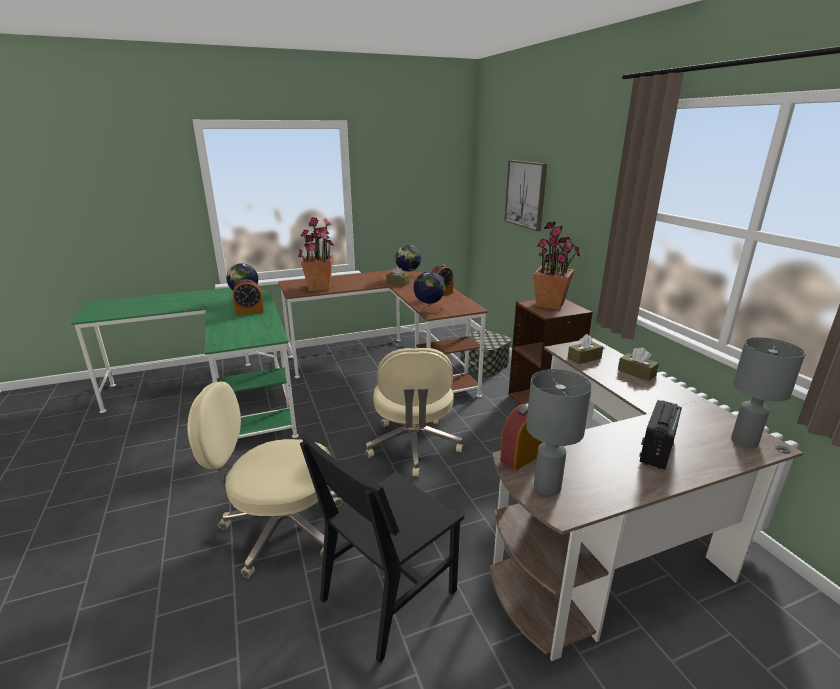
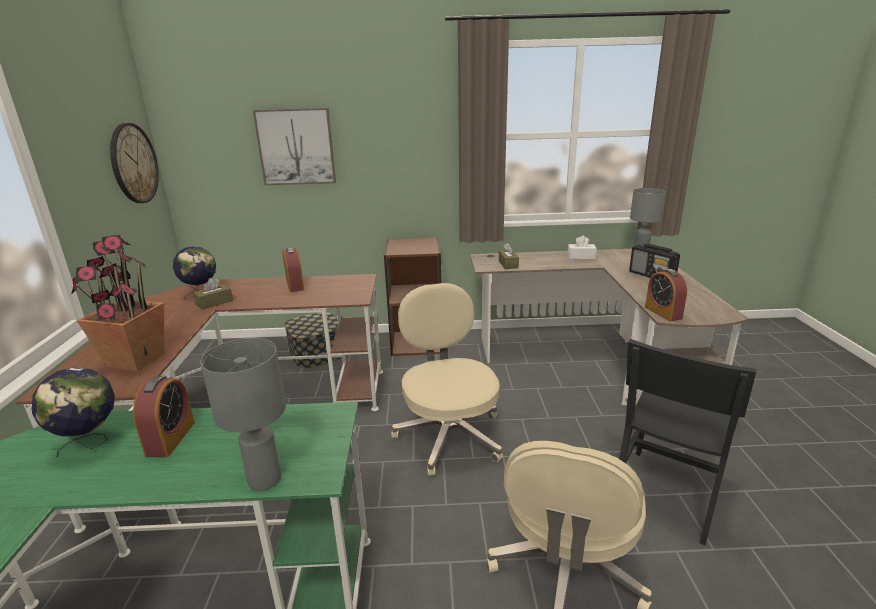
camera: 70 degrees left, 0 degrees up
(388, 595) = (666, 492): black chair -> black chair turned 60 degrees clockwise
(413, 446) = (449, 435): beige office chair -> beige office chair turned 120 degrees counterclockwise
(429, 311) = (344, 299): globe -> none
(440, 188) = (133, 163): none -> wall clock
(546, 487) = (702, 313): grey table lamp -> grey table lamp (265, 480)
(550, 304) = (407, 245): potted plant -> none
(636, 373) = (541, 256): brown tissue box -> none
(669, 396) = (581, 256): none -> white tissue box

